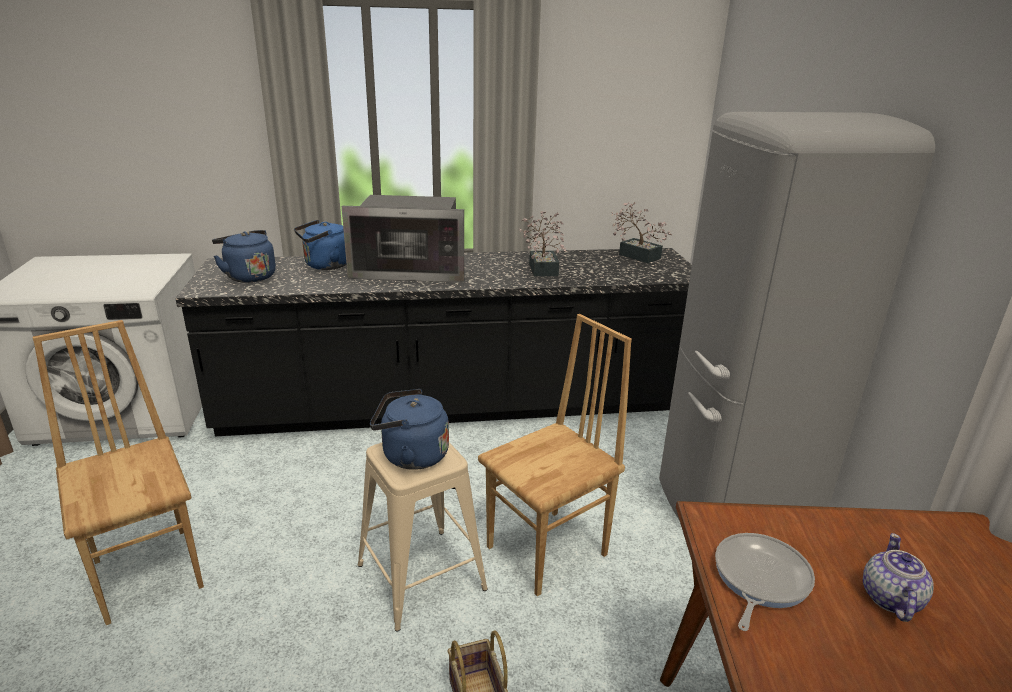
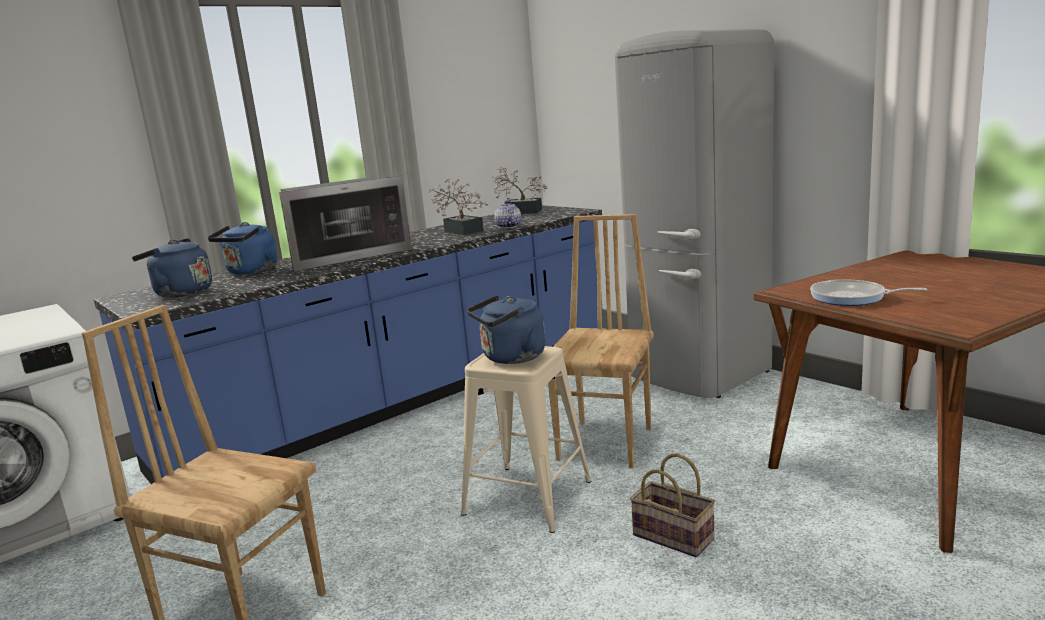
camera: 30 degrees left, 10 degrees down
(456, 407) = (407, 398): black counter -> blue counter
(759, 579) = (852, 298): frying pan -> frying pan turned 60 degrees counterclockwise
(890, 599) = (919, 283): teapot -> teapot (508, 226)

